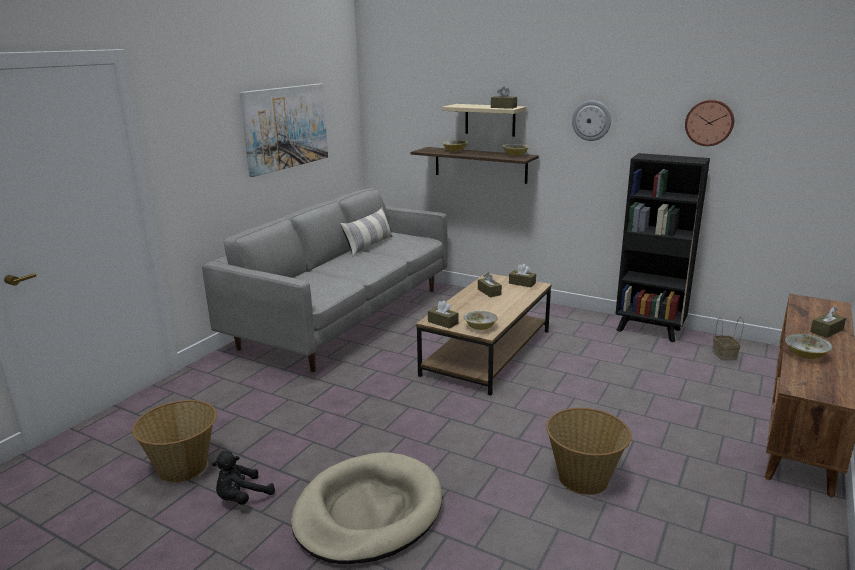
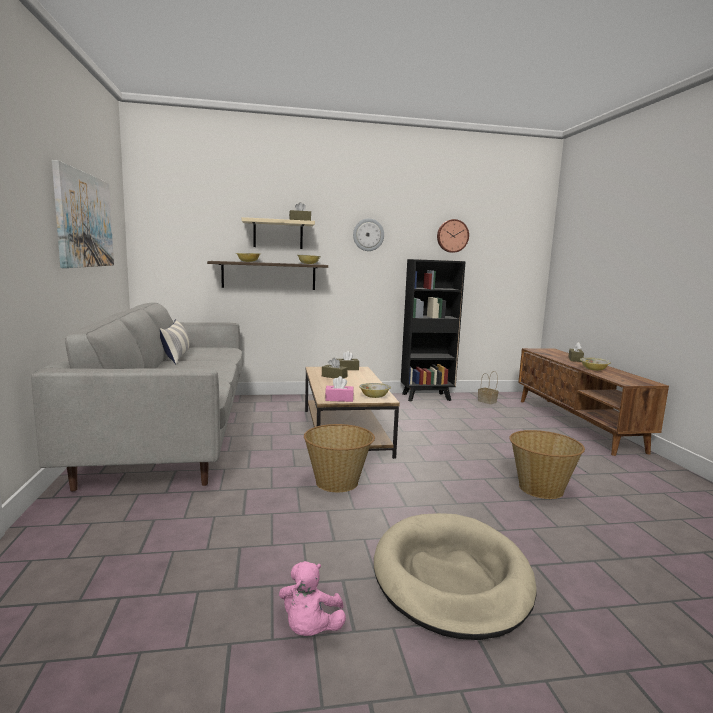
camera: 40 degrees left, 10 degrees down
(183, 467) = (178, 635): basket -> basket (338, 482)
(242, 498) = (310, 629): black plush toy -> pink plush toy
(443, 322) = (339, 399): brown tissue box -> pink tissue box

